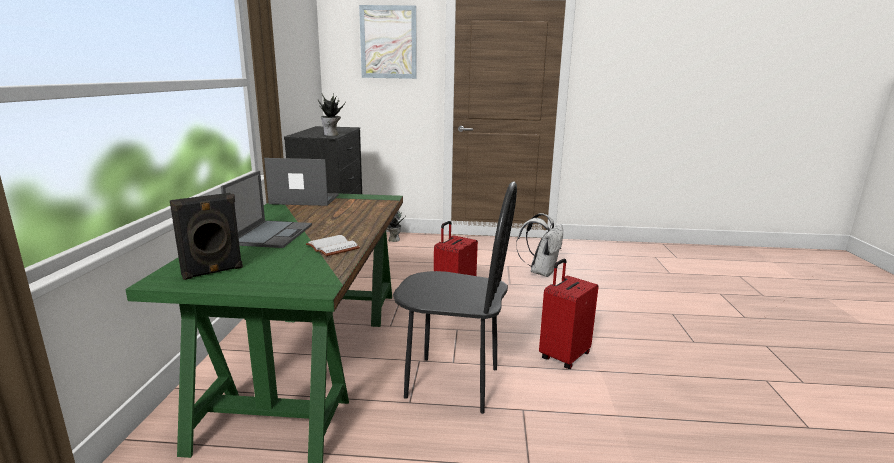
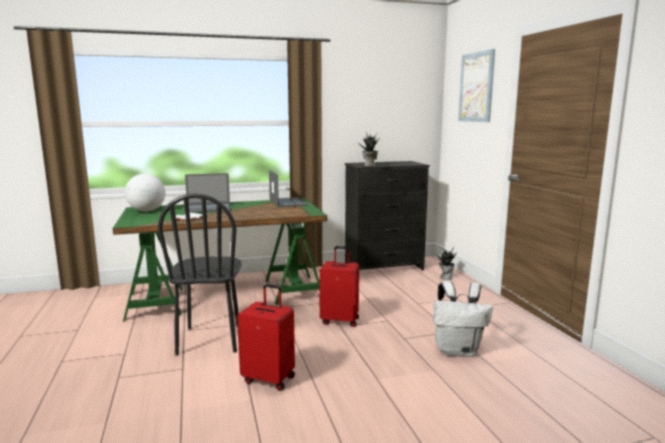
camera: 70 degrees right, 5 degrees down
(213, 272) = (147, 211): black speaker -> globe

